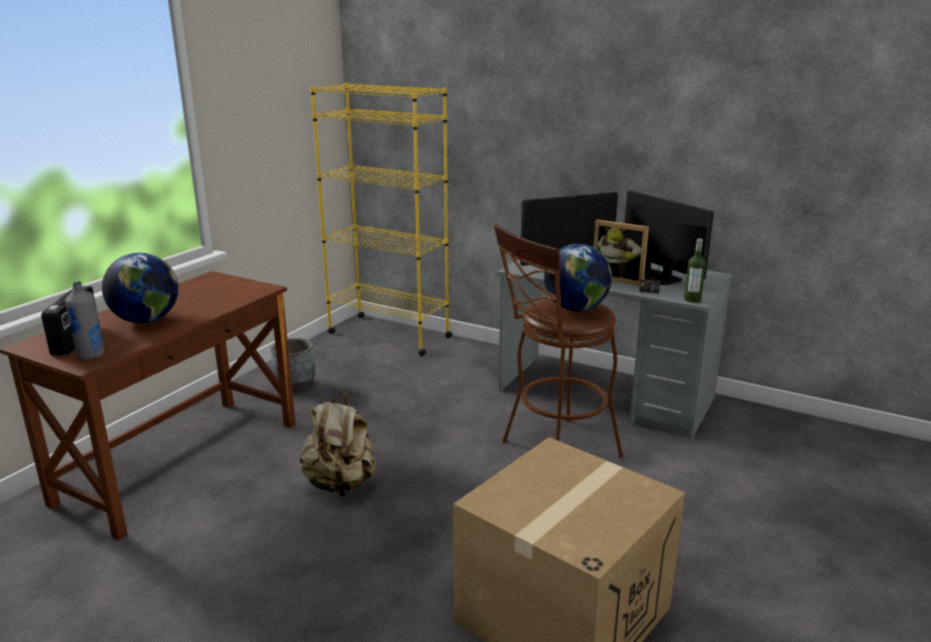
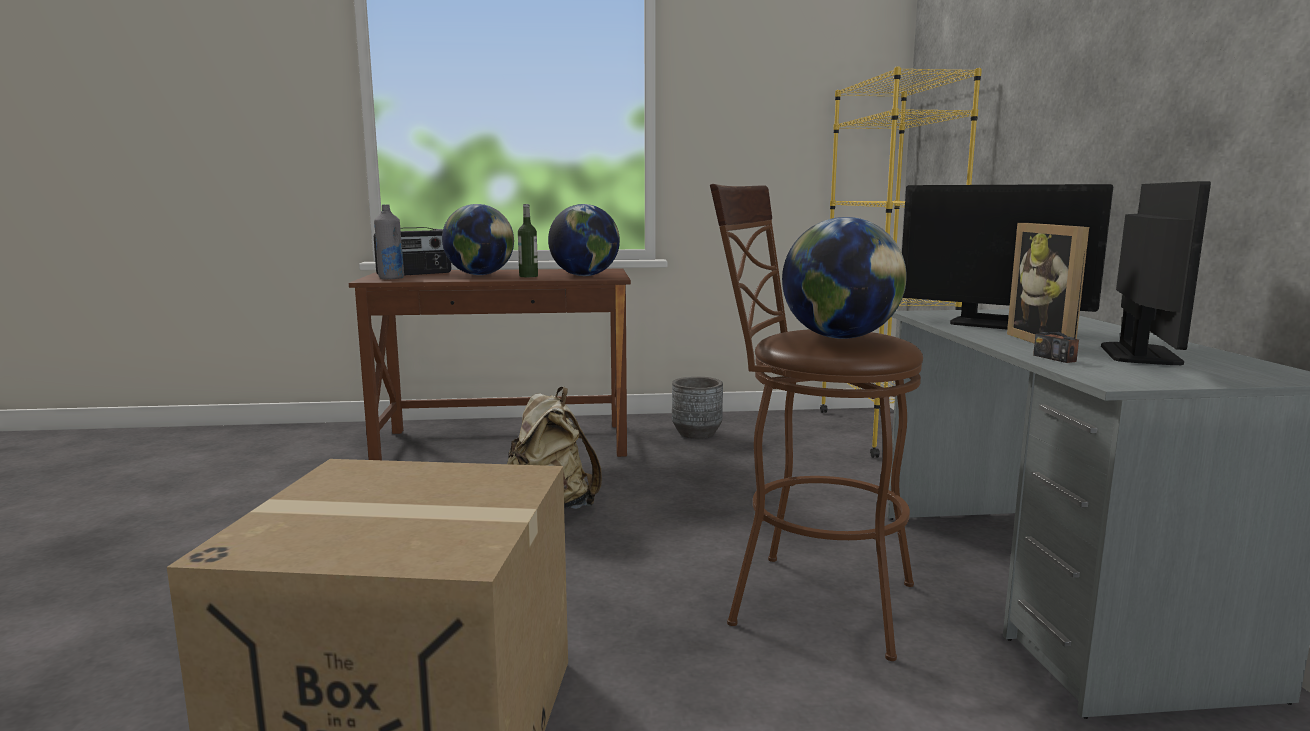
camera: 55 degrees right, 10 degrees down
(236, 292) = (584, 276): none -> globe
(692, 300) = (1108, 379): bottle -> bottle (528, 276)

